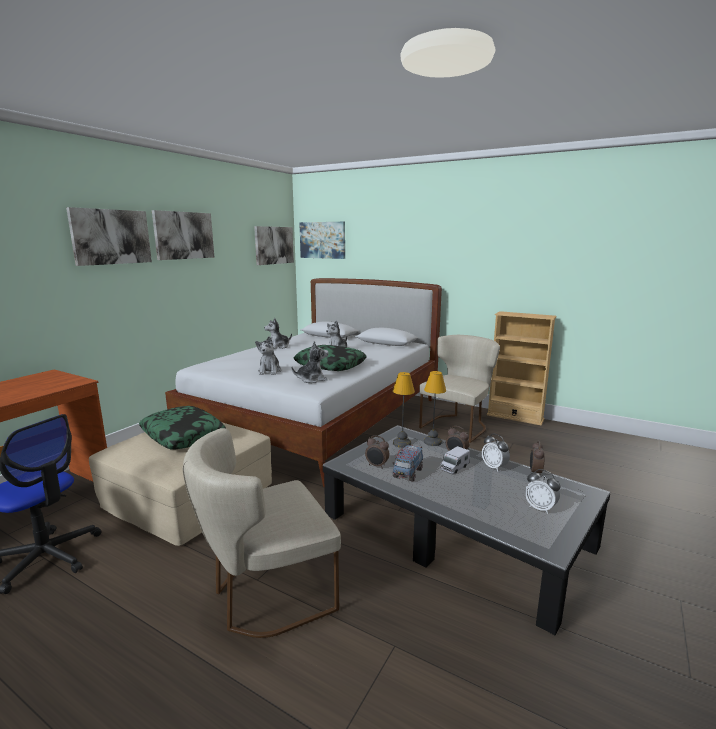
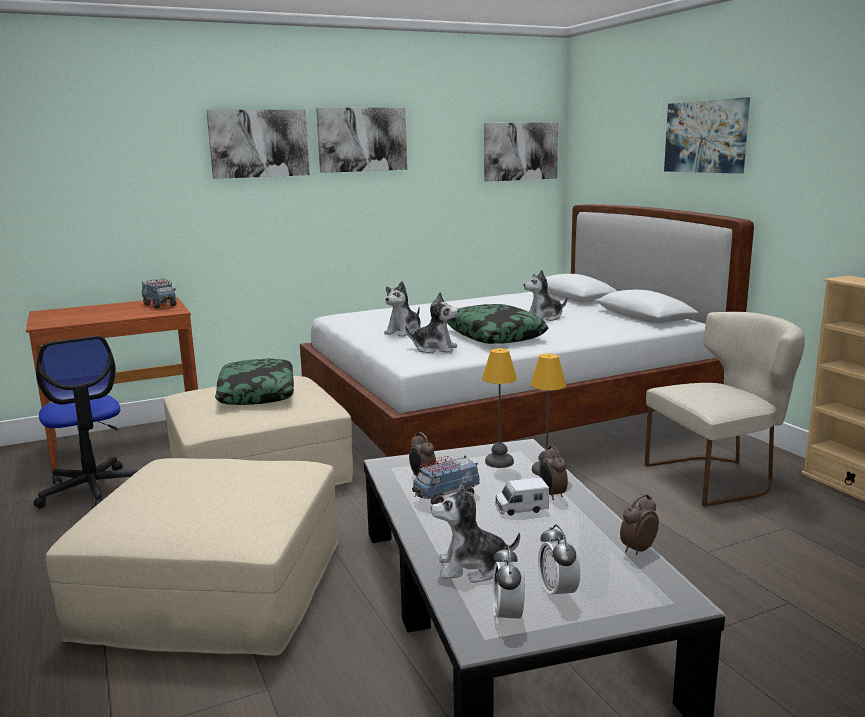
camera: 35 degrees right, 0 degrees up
(53, 378) = (160, 305): none -> toy truck
(266, 595) = (213, 589): beige chair -> beige ottoman
(278, 347) = (472, 304): plush toy -> plush toy (472, 567)
(322, 240) = (597, 142): picture -> picture (706, 136)
(494, 467) = (582, 525): alarm clock -> alarm clock (508, 616)

